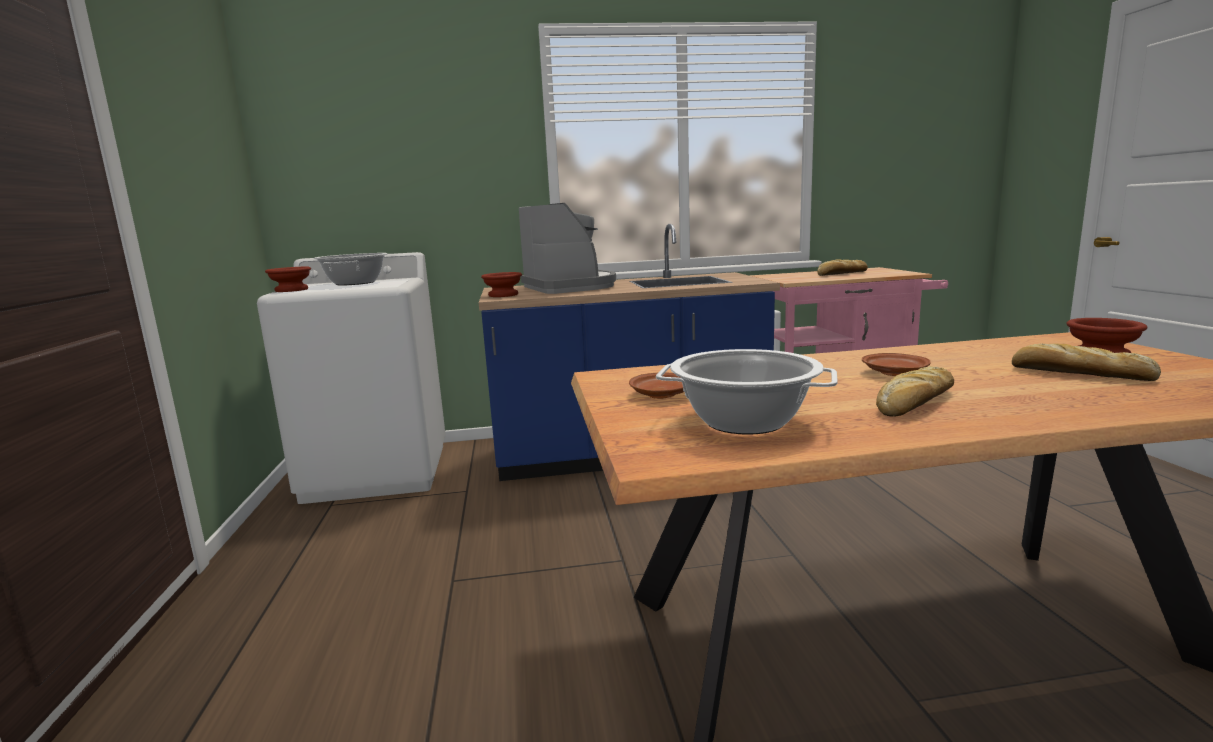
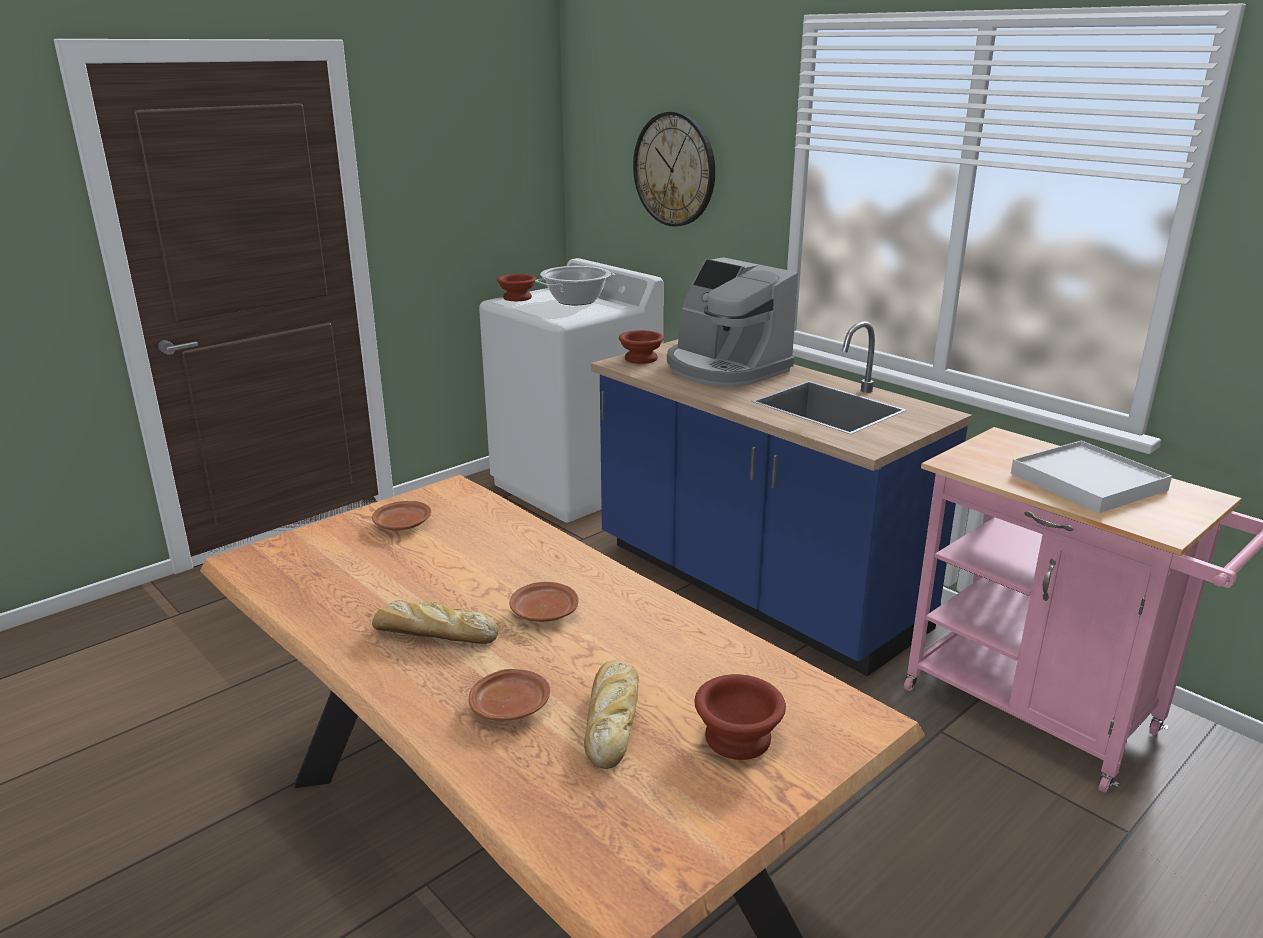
camera: 55 degrees right, 10 degrees up
(415, 157) = (674, 169): none -> wall clock
(570, 287) = (725, 368): coffee machine -> coffee machine turned 105 degrees clockwise
(743, 421) = (340, 571): cooking pot -> none
(841, 273) = (1087, 482): bread -> white tray
(1059, 393) = (511, 706): none -> brown plate

